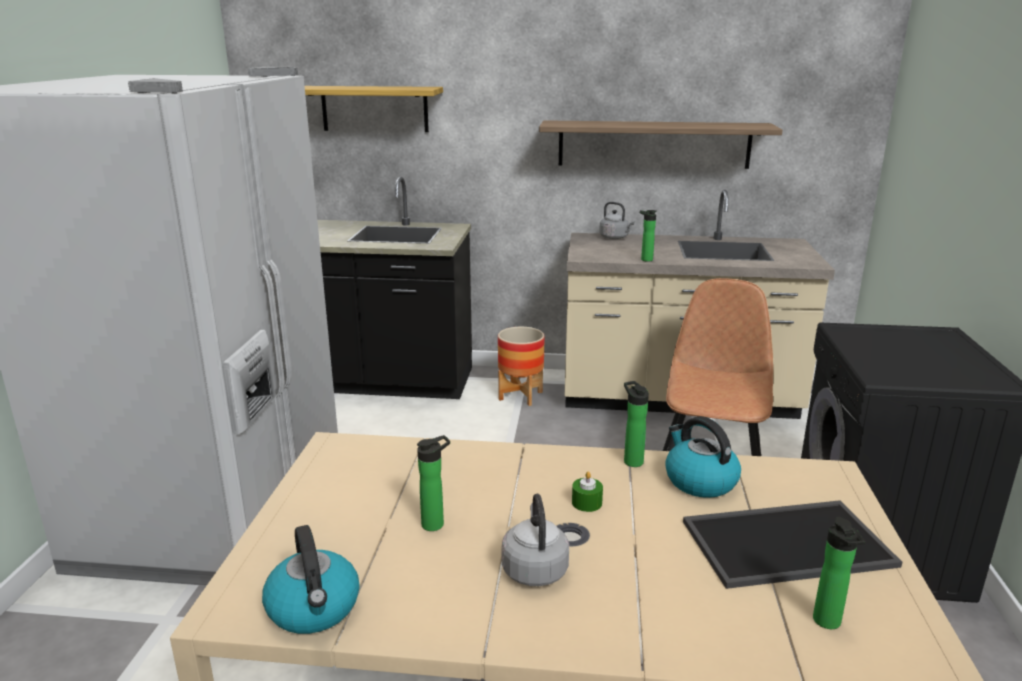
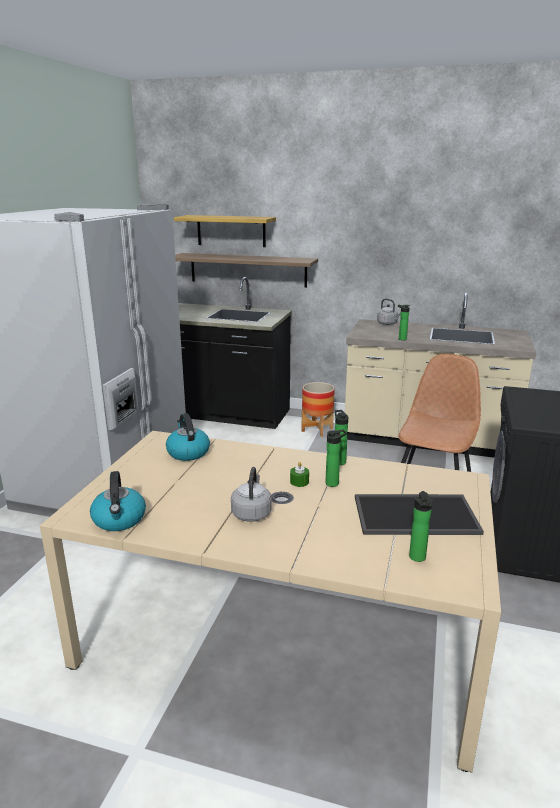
camera: 10 degrees right, 0 degrees up
(436, 523) = (203, 484): bottle -> bottle (334, 483)
(653, 144) = (419, 259): shelf -> shelf (248, 270)
(699, 481) = (377, 476): kettle -> kettle (187, 452)

